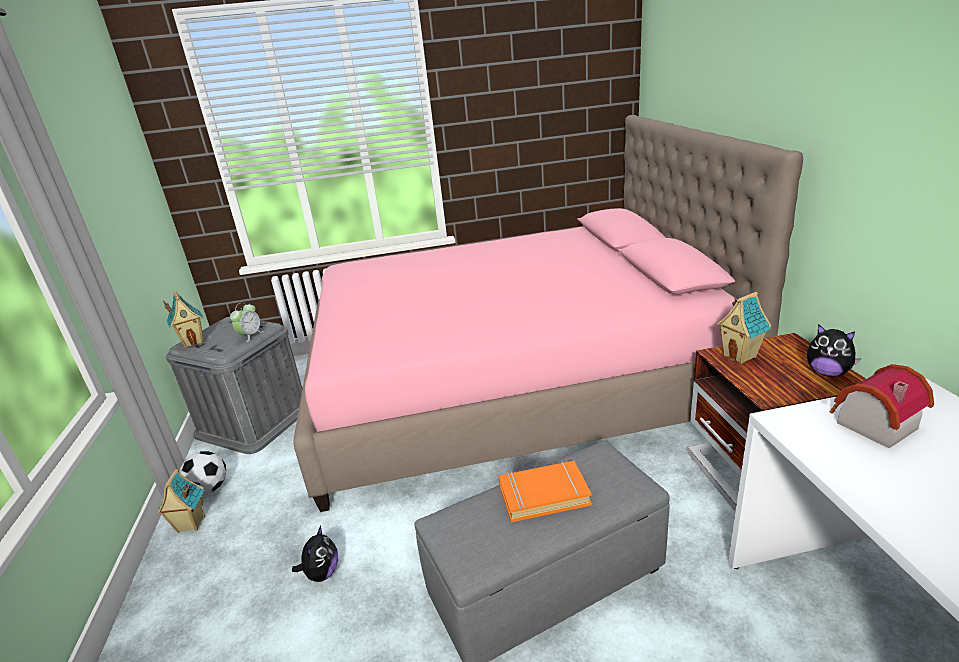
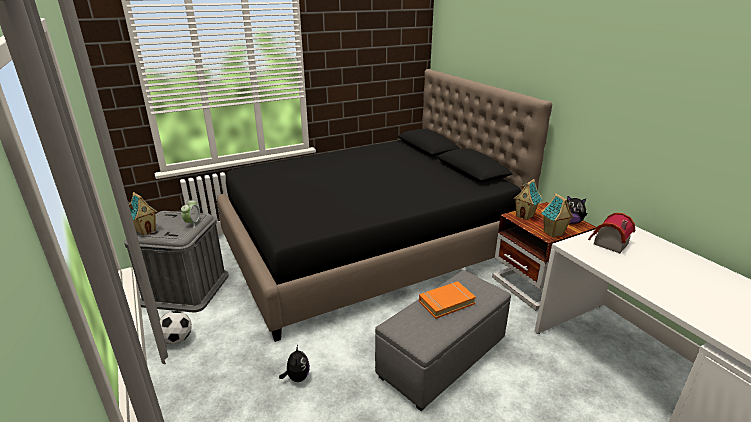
camera: 20 degrees left, 0 degrees up
(190, 525) = (177, 364): toy house -> toy house (553, 233)
(514, 384) = (370, 247): pink bed -> black bed

